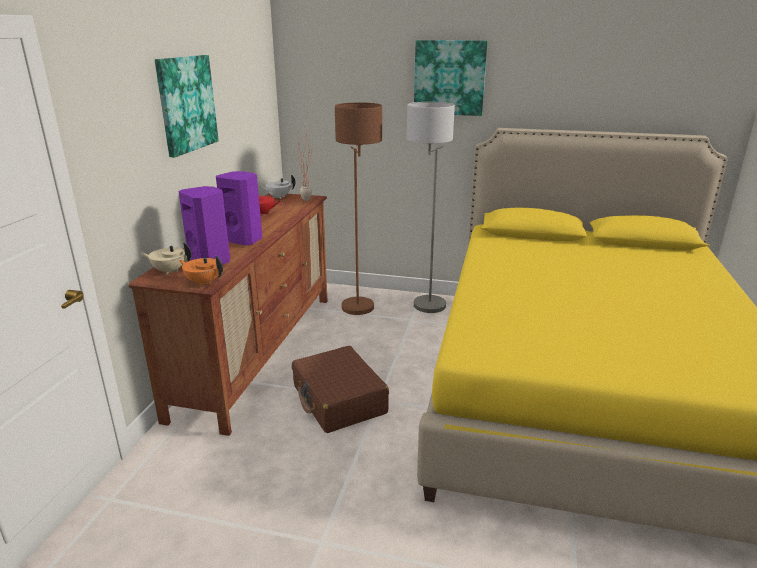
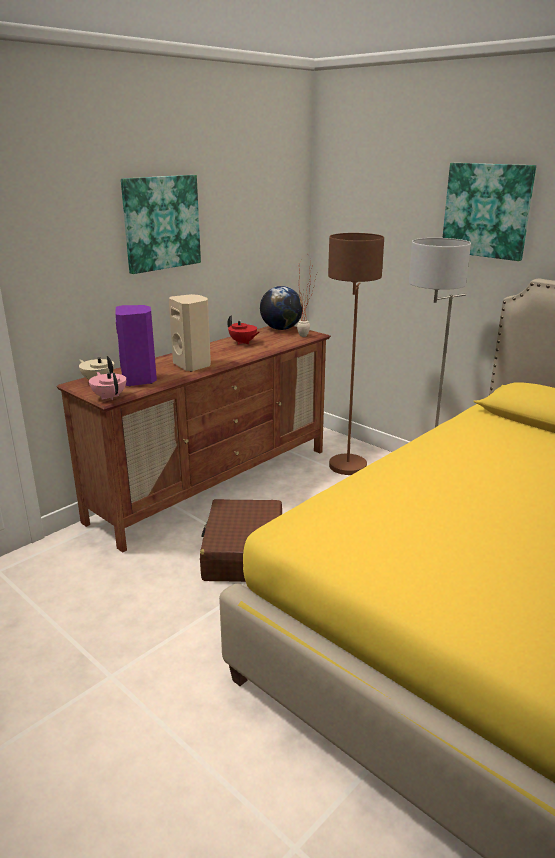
camera: 30 degrees right, 0 degrees up
(203, 282) = (109, 397): orange teapot -> pink teapot
(244, 240) = (193, 365): purple speaker -> beige speaker
(278, 197) = (281, 329): white teapot -> globe

